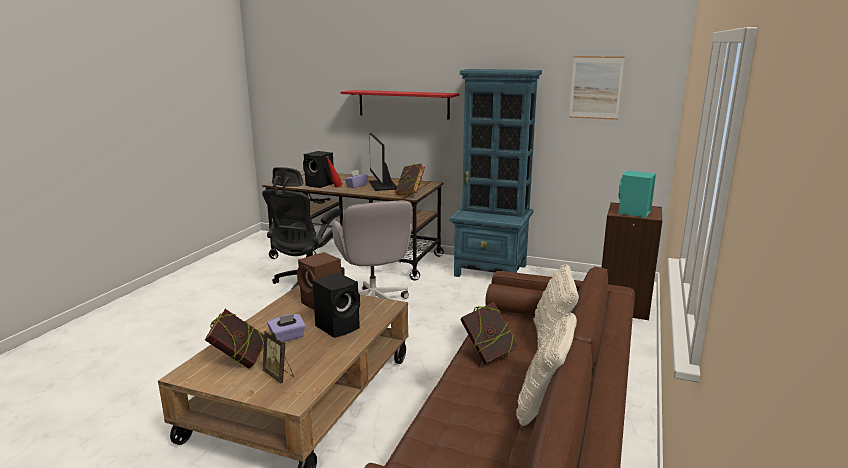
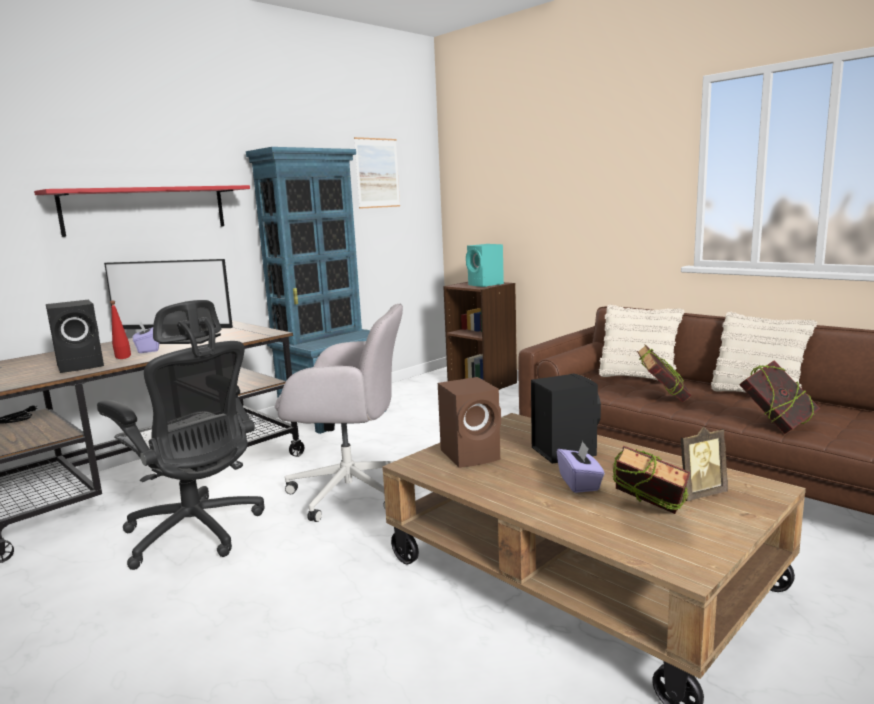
camera: 65 degrees left, 5 degrees down
(410, 194) = (260, 332): book -> book (776, 425)

